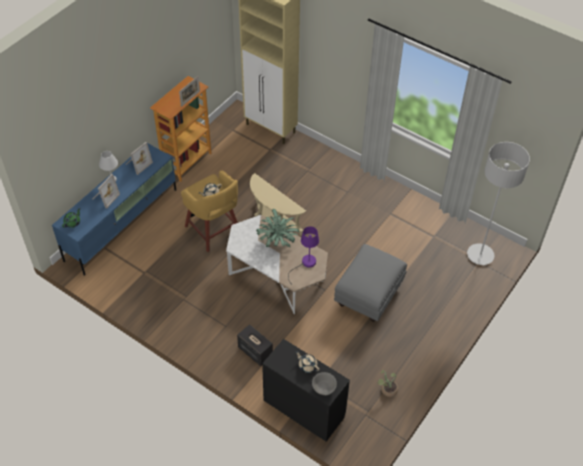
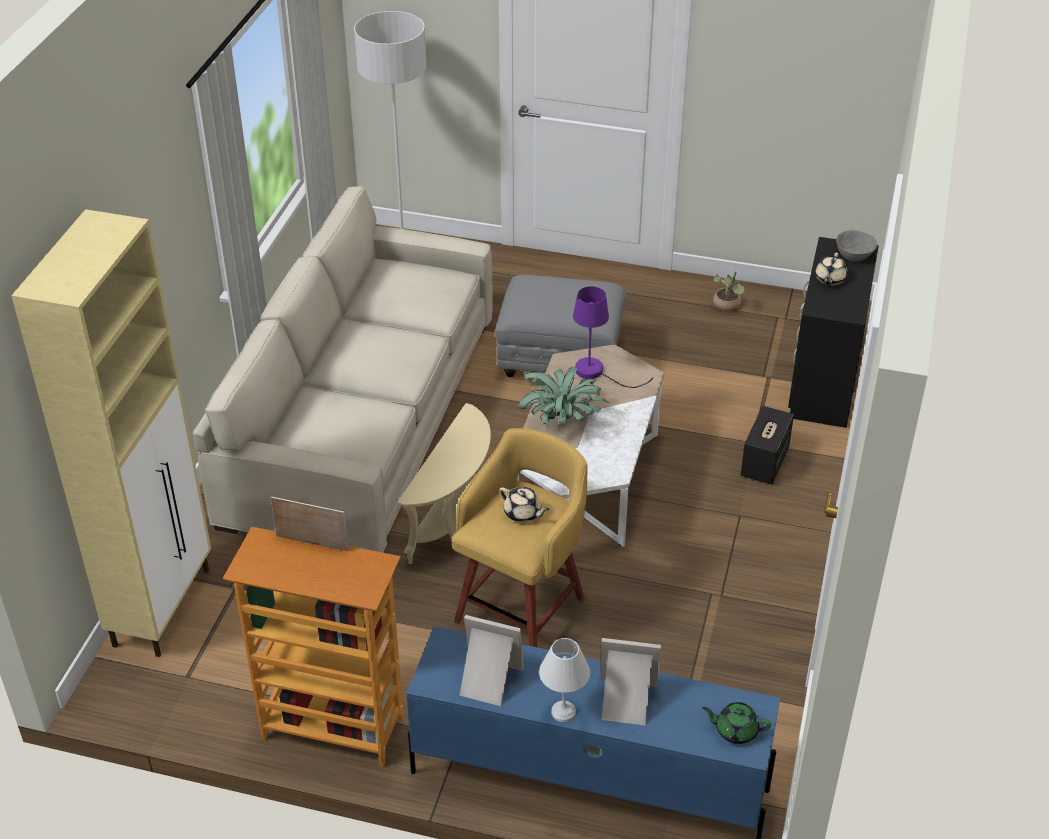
camera: 110 degrees left, 10 degrees down
(356, 209) = (362, 416): none -> beige sofa

